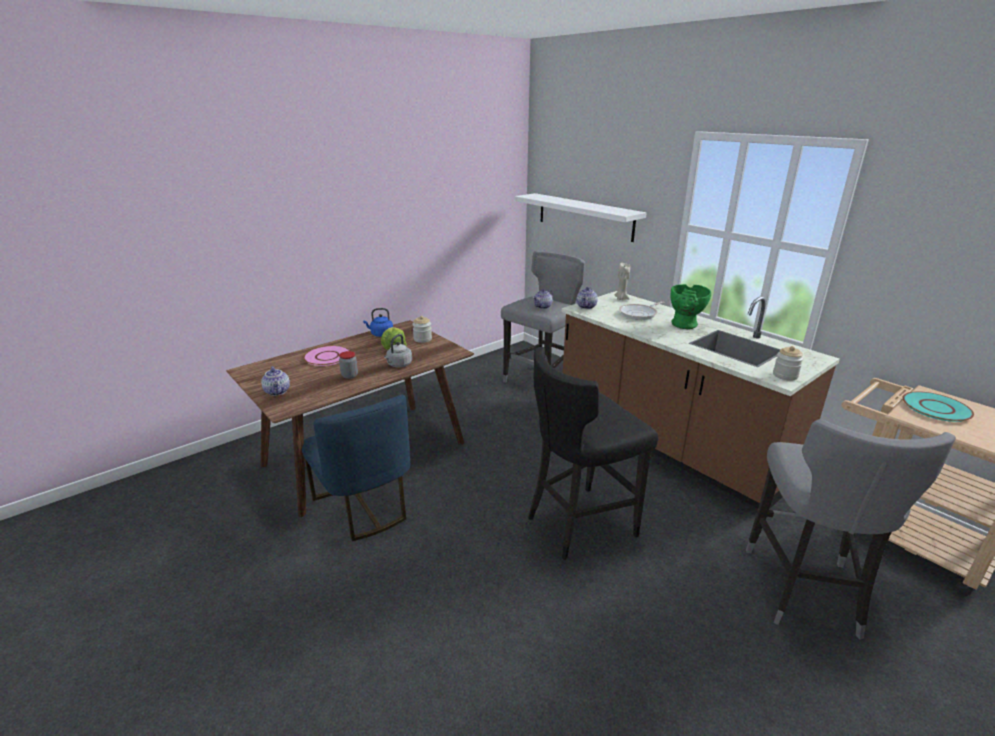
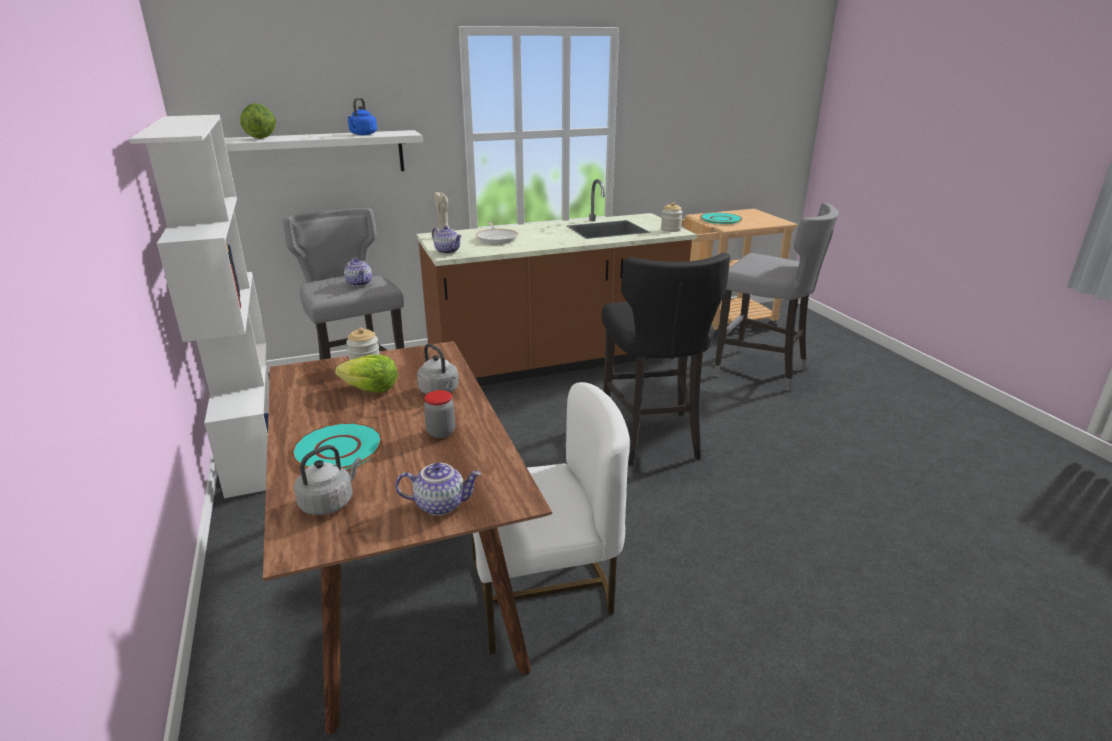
camera: 70 degrees left, 0 degrees up
(279, 367) = (329, 502): none -> grey kettle
(327, 356) = (337, 448): pink plate -> turquoise plate
(364, 507) = (543, 594): blue chair -> white chair
(380, 334) = (300, 394): blue kettle -> blue kettle (362, 134)
(460, 371) = (253, 446): none -> white bookcase
(552, 199) = (261, 138): none -> lettuce
(685, 326) = (546, 232): green vase -> none

